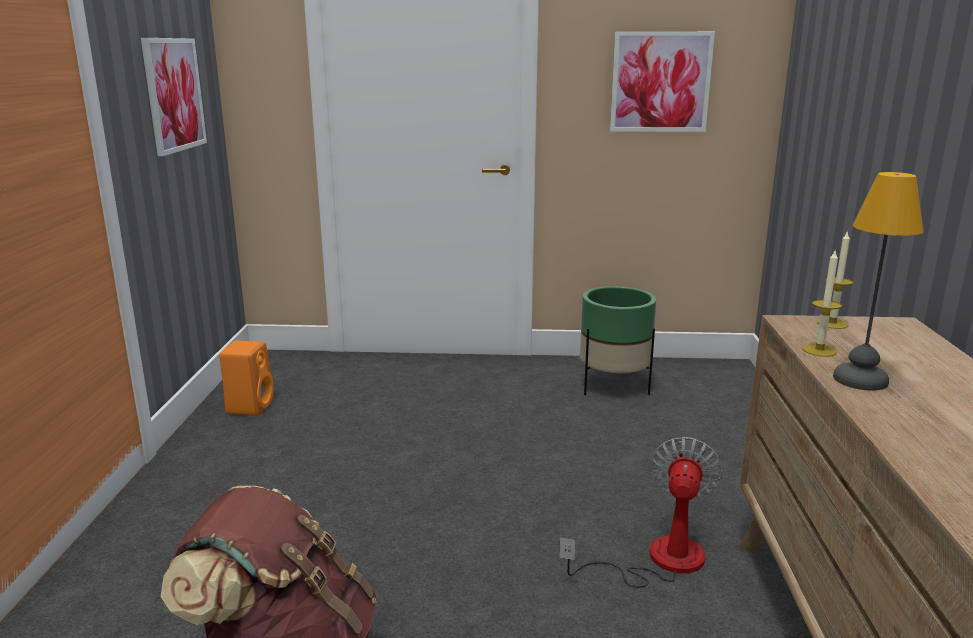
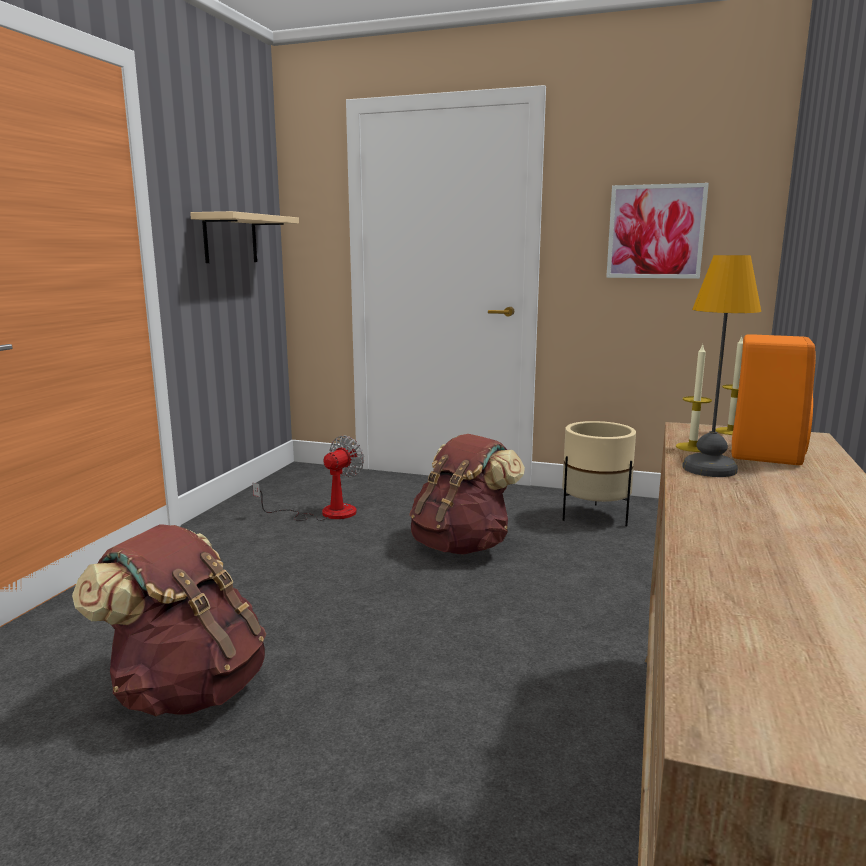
camera: 15 degrees right, 5 degrees down
(174, 94) = (230, 239): picture -> beige shelf
(250, 406) = (270, 501): orange speaker -> orange speaker (764, 453)
(497, 438) = (462, 545): none -> brown backpack
(613, 386) = (594, 517): green planter -> beige planter
(658, 560) = (558, 659): fan -> fan (325, 513)

